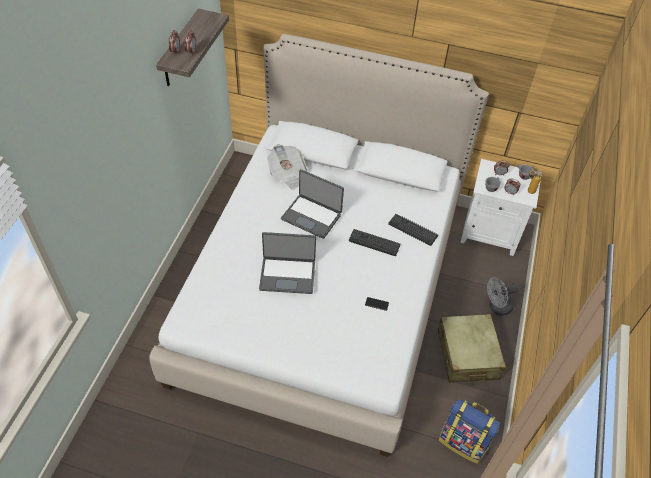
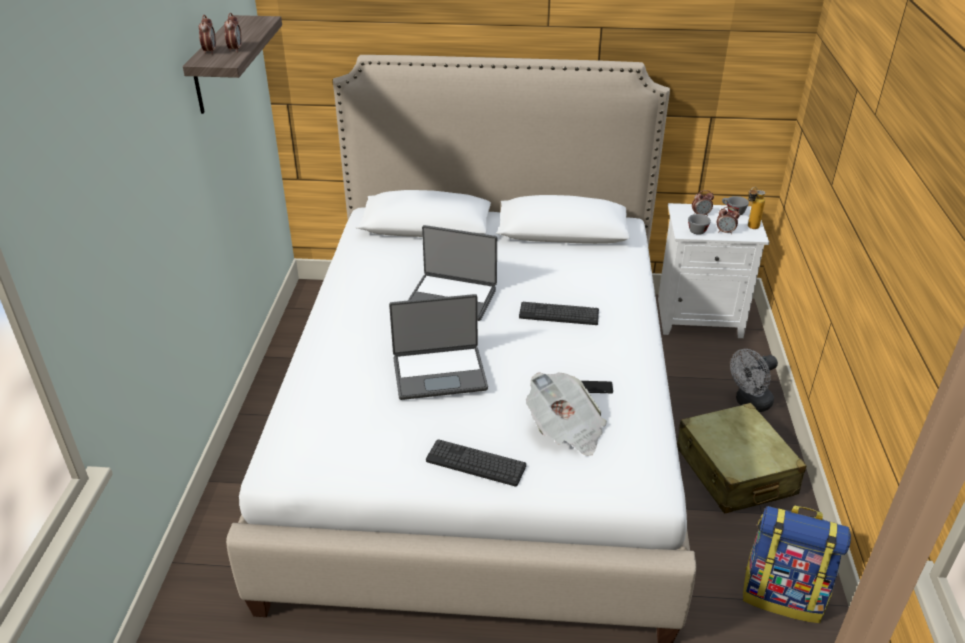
camera: 10 degrees left, 15 degrees down
(288, 174) = (399, 256): newspaper -> newspaper (566, 429)
(412, 230) = (609, 291): keyboard -> keyboard (475, 463)

